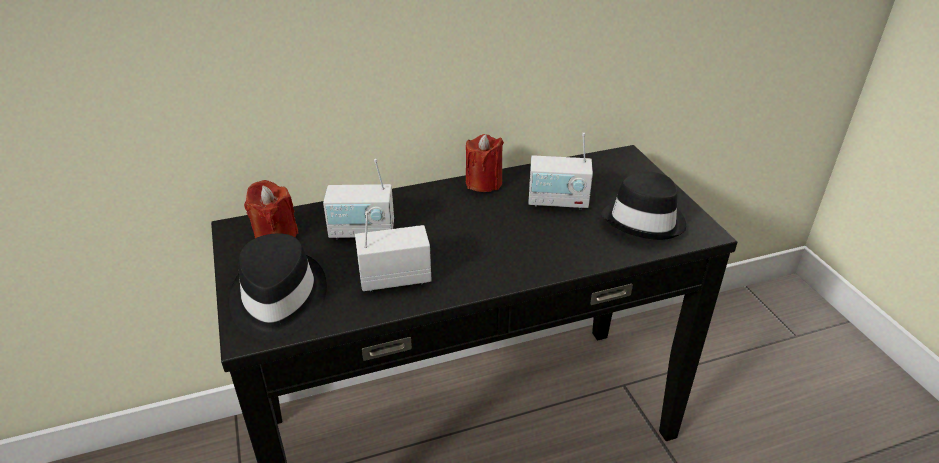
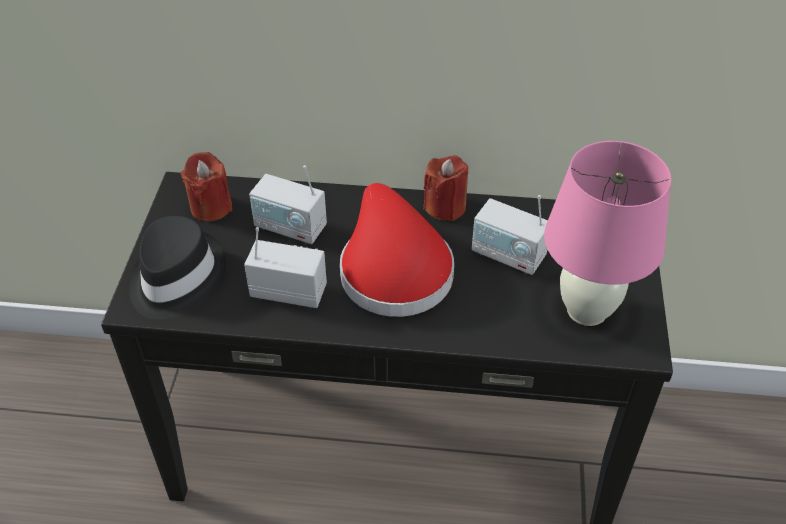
camera: 25 degrees right, 10 degrees up
(473, 235) = (392, 268): none -> red hat
(645, 220) = (586, 310): black hat -> pink table lamp

